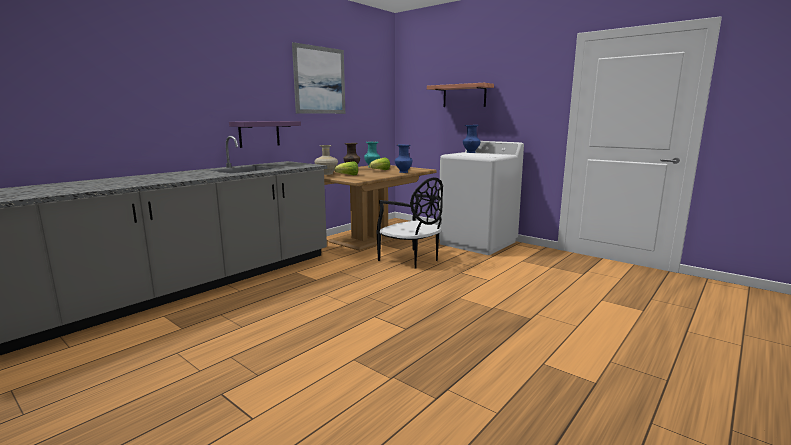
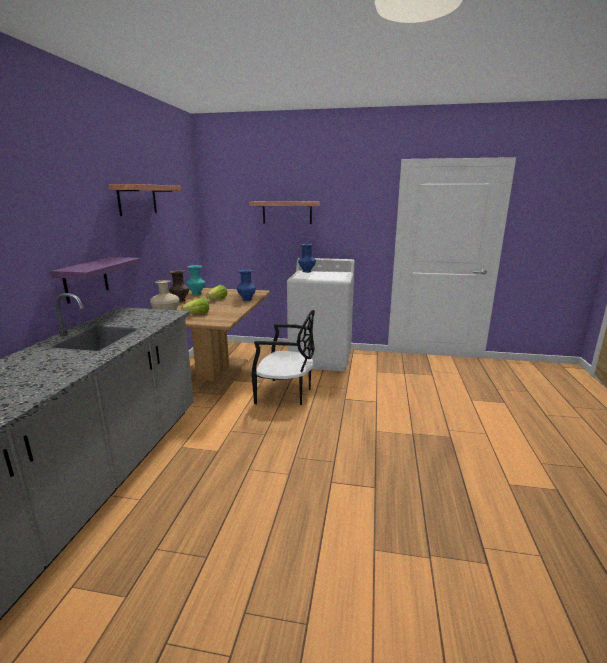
camera: 30 degrees left, 5 degrees up
(319, 80) = (137, 199): picture -> shelf

